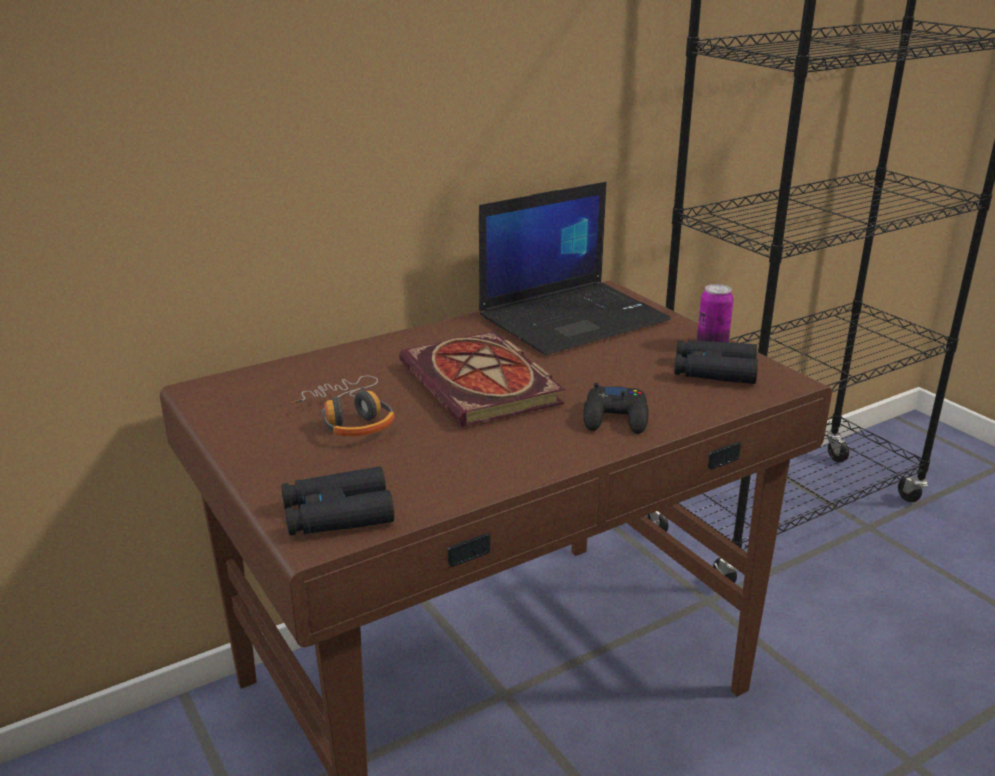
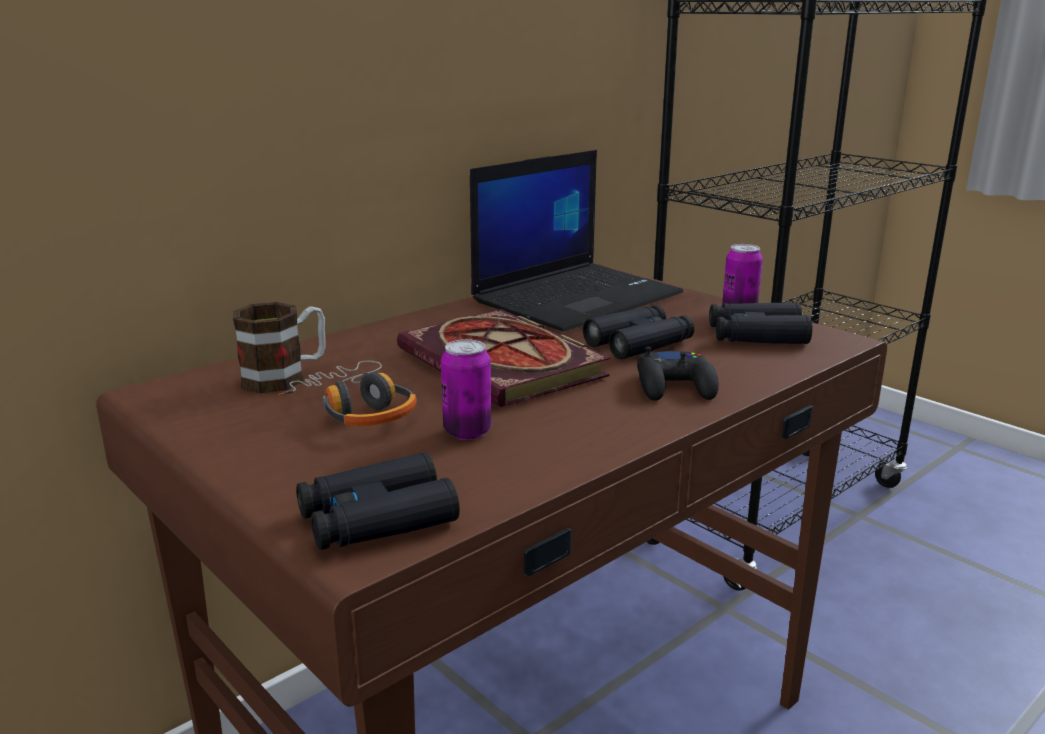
camera: 10 degrees left, 5 degrees down
(304, 382) = (286, 376): none -> mug
(429, 446) = (467, 432): none -> can
(605, 371) = (638, 343): none -> black binoculars

